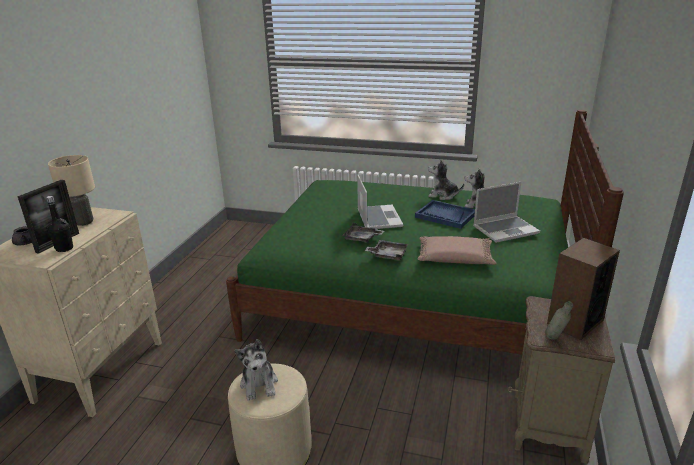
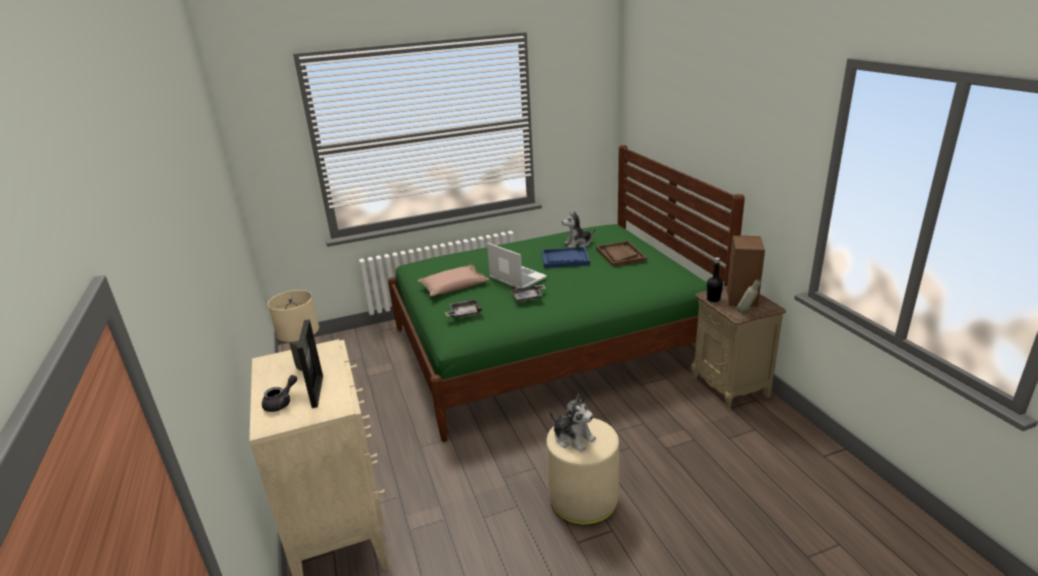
camera: 35 degrees left, 0 degrees up
(64, 248) = (338, 392): black bottle -> black bottle (713, 299)
(388, 255) = (566, 302): grey tray -> grey tray (464, 314)
(443, 195) = (539, 244): plush toy -> none
(455, 255) = (613, 285): beige pillow -> beige pillow (453, 285)
(505, 230) = (620, 255): laptop -> brown tray

